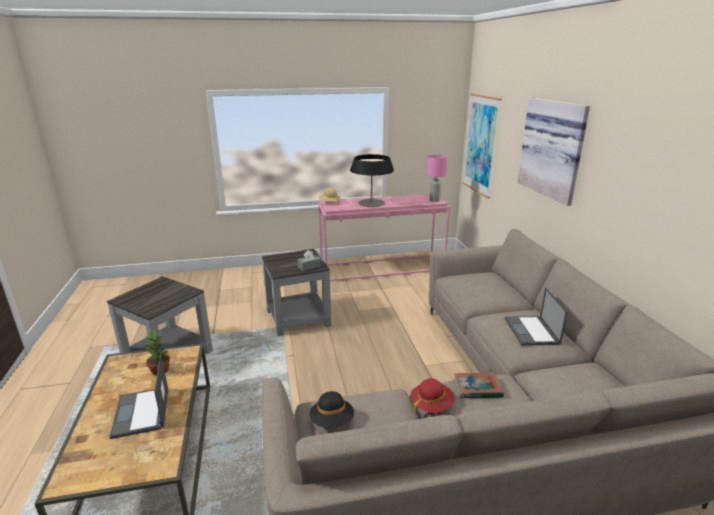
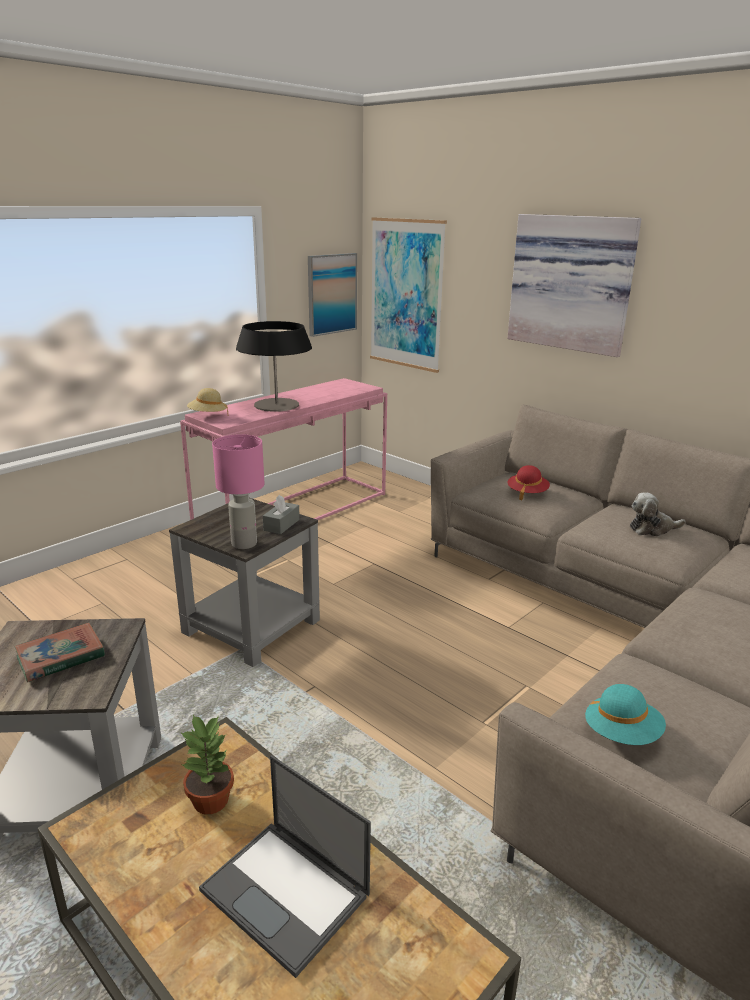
camera: 35 degrees left, 0 degrees up
(332, 421) = (622, 734): black hat -> turquoise hat
(431, 405) = (685, 656): red hat -> red hat (527, 493)
(435, 200) = (361, 387): pink table lamp -> pink table lamp (245, 543)
(438, 140) = (331, 294): none -> picture
(477, 388) = (701, 615): book -> book (61, 657)
(532, 331) = (652, 529): laptop -> plush toy

